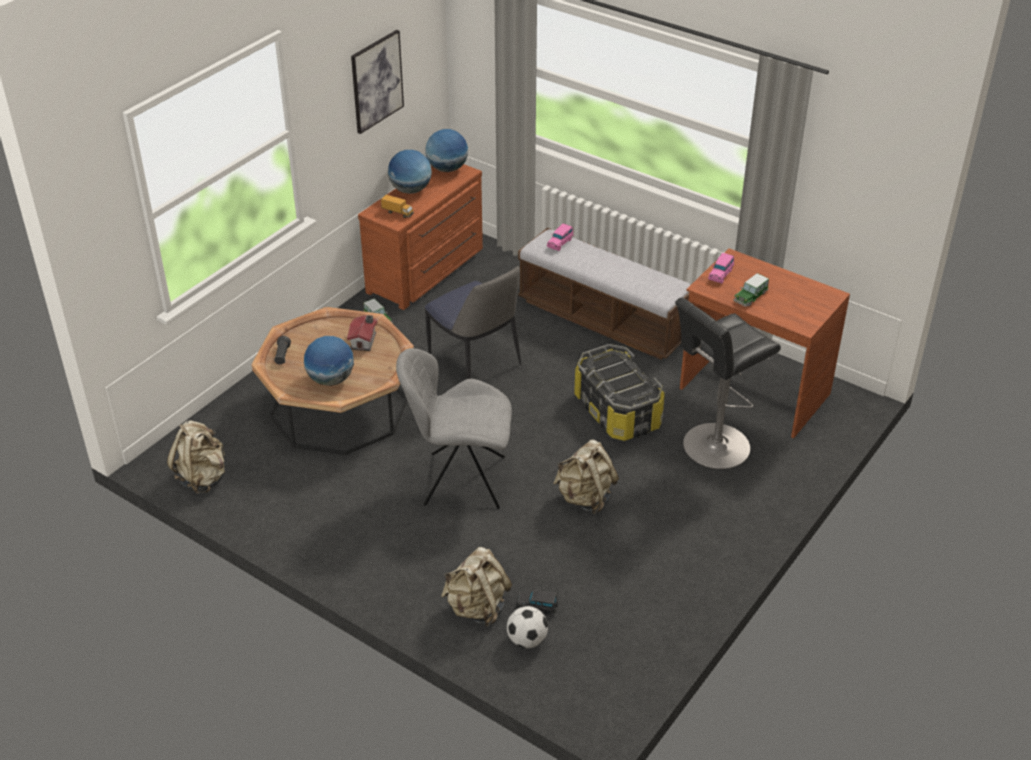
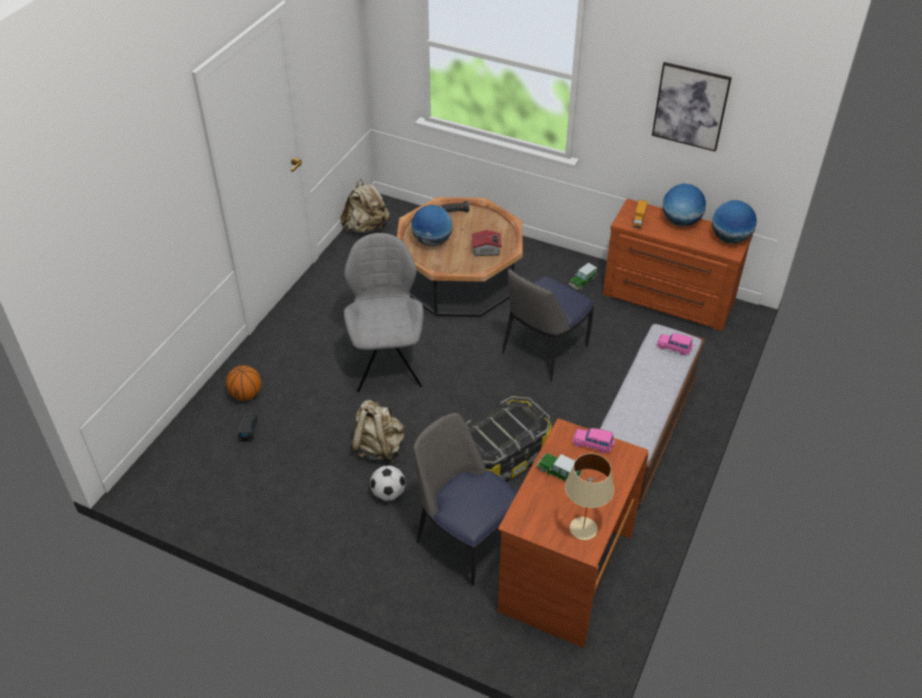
camera: 80 degrees right, 5 degrees up
(477, 608) = (246, 394): beige backpack -> basketball
(527, 640) = (213, 429): football -> football (388, 494)
(712, 448) = (466, 539): black stool -> chair
(812, 293) = (583, 529): none -> beige table lamp

